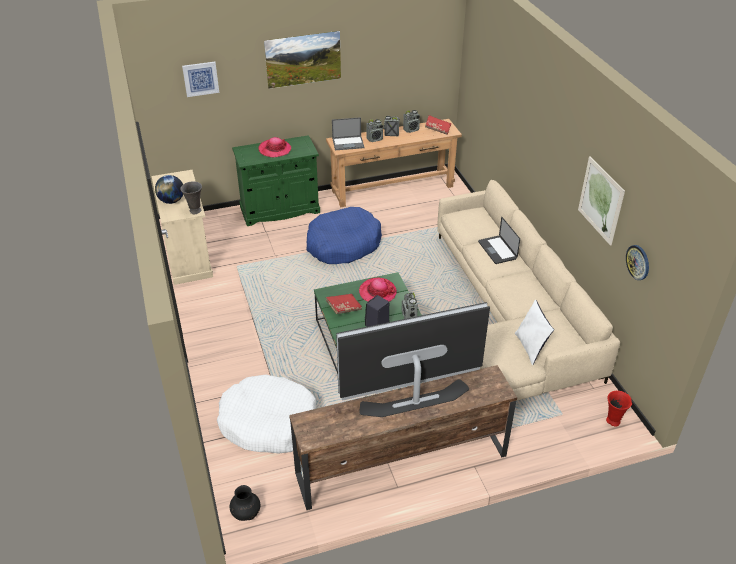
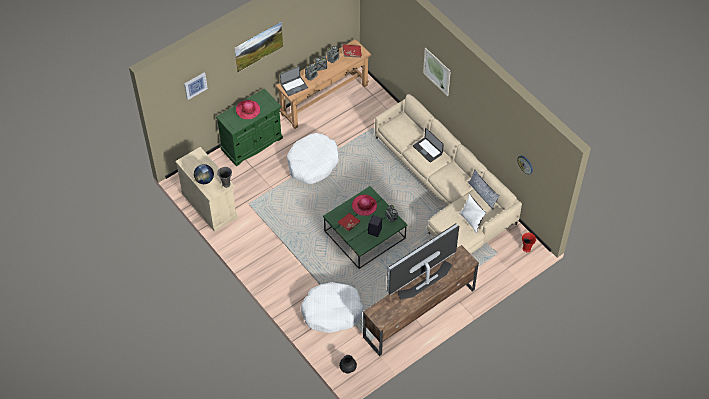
camera: 20 degrees left, 15 degrees up
(343, 244) = (312, 163): blue dog bed -> white dog bed
(560, 319) = (482, 194): none -> pillow
(600, 200) = (495, 127): picture -> picture (436, 71)

